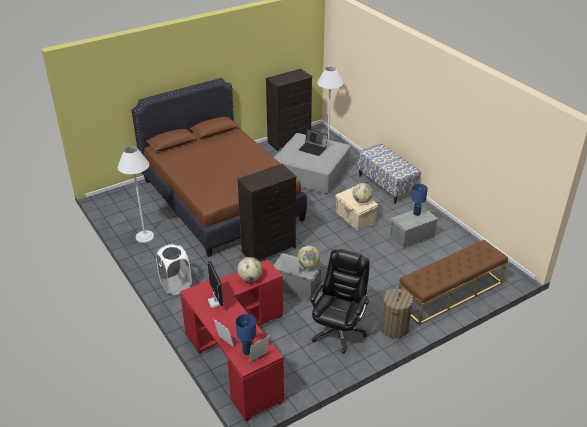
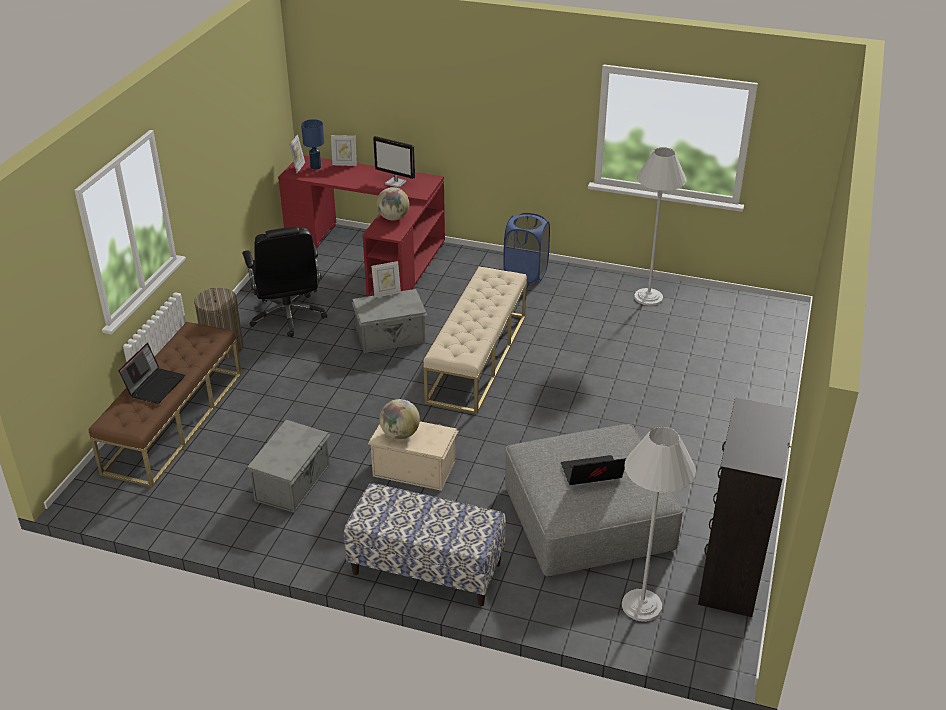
camera: 140 degrees right, 0 degrees up
(175, 285) = (526, 273): white laundry basket -> blue laundry basket
(221, 200) = (645, 389): brown bed -> none
(269, 250) = (477, 358): black dresser -> beige bench
(308, 265) = (374, 311): globe -> none
(416, 213) = (290, 458): blue table lamp -> none
(463, 262) = (155, 385): none -> laptop

